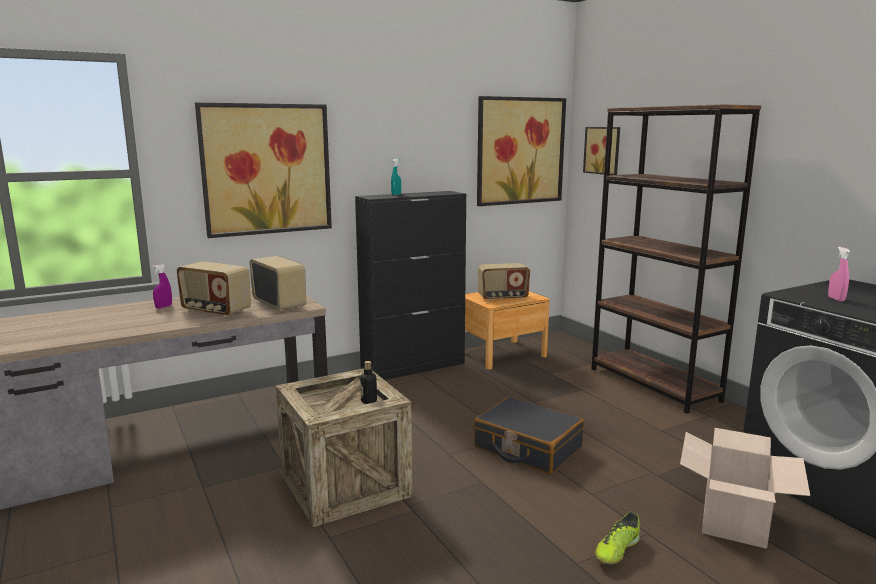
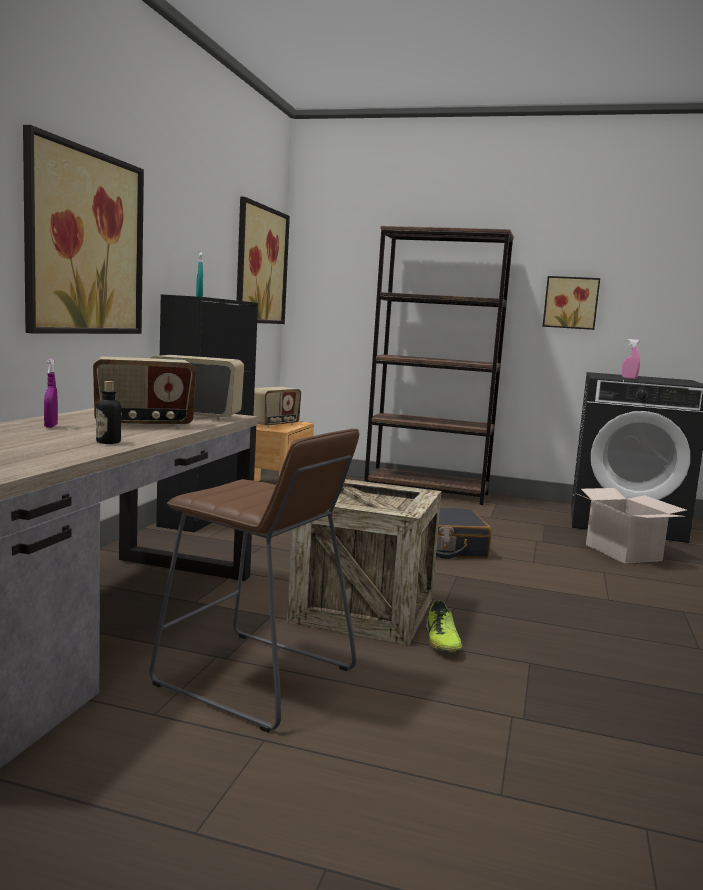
camera: 45 degrees left, 5 degrees down
(188, 507) = (255, 678): none -> brown stool
(368, 401) = (397, 500): bottle -> bottle (108, 442)
(603, 150) = (335, 272): picture -> picture (570, 302)
(616, 550) = (610, 586): shoe -> shoe (441, 642)

